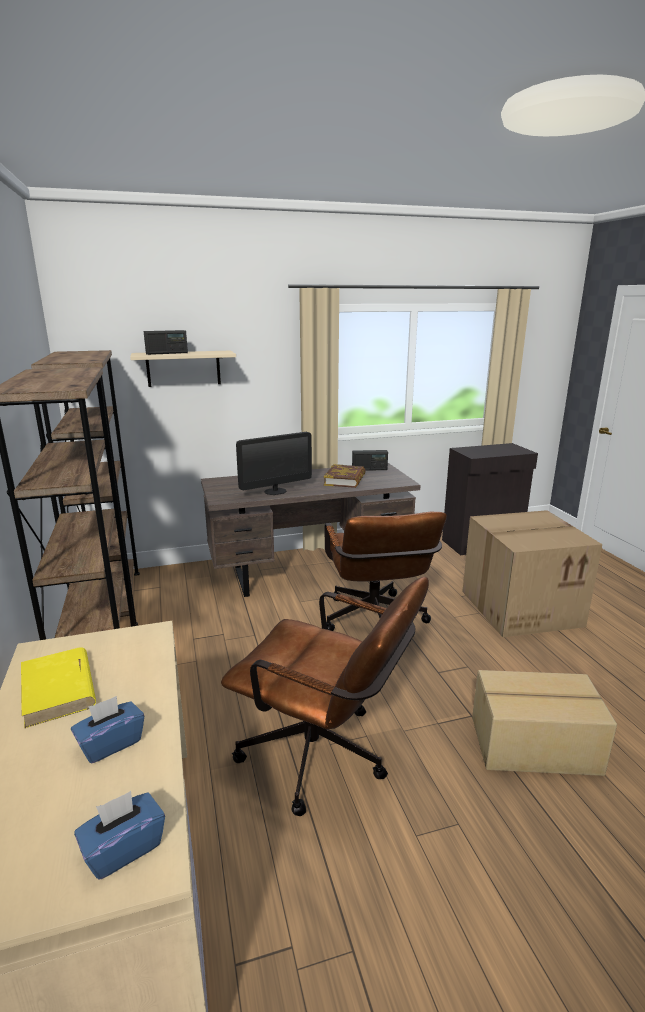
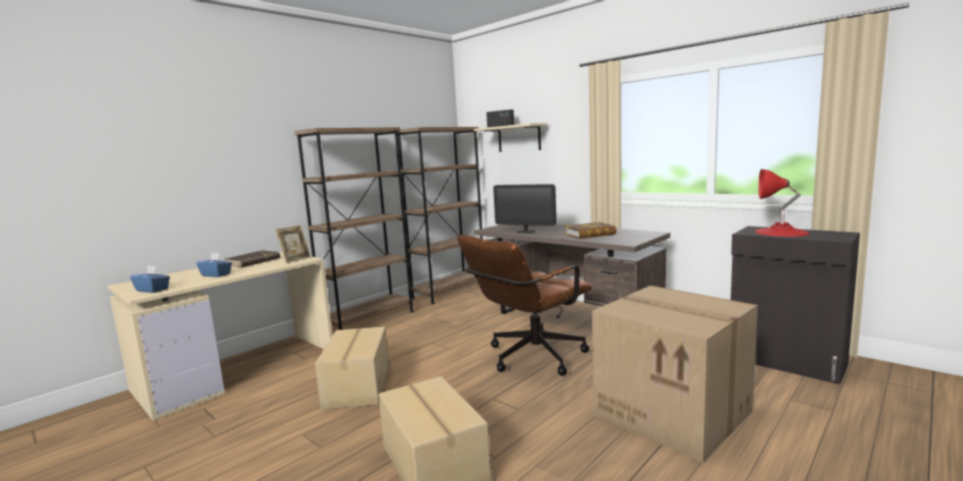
camera: 60 degrees right, 10 degrees down
(58, 690) = (252, 262): yellow book -> brown book
(134, 644) = (295, 260): none -> picture frame
(325, 757) = (356, 386): brown office chair -> cardboard box
(369, 469) = (634, 233): radio -> none
(486, 451) = (781, 232): none -> red table lamp

